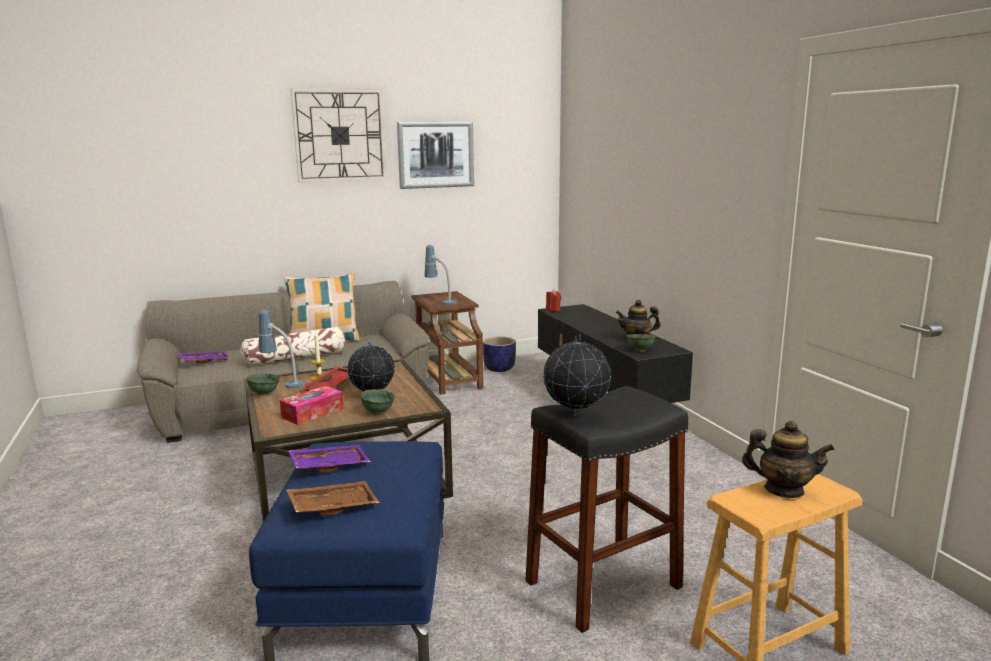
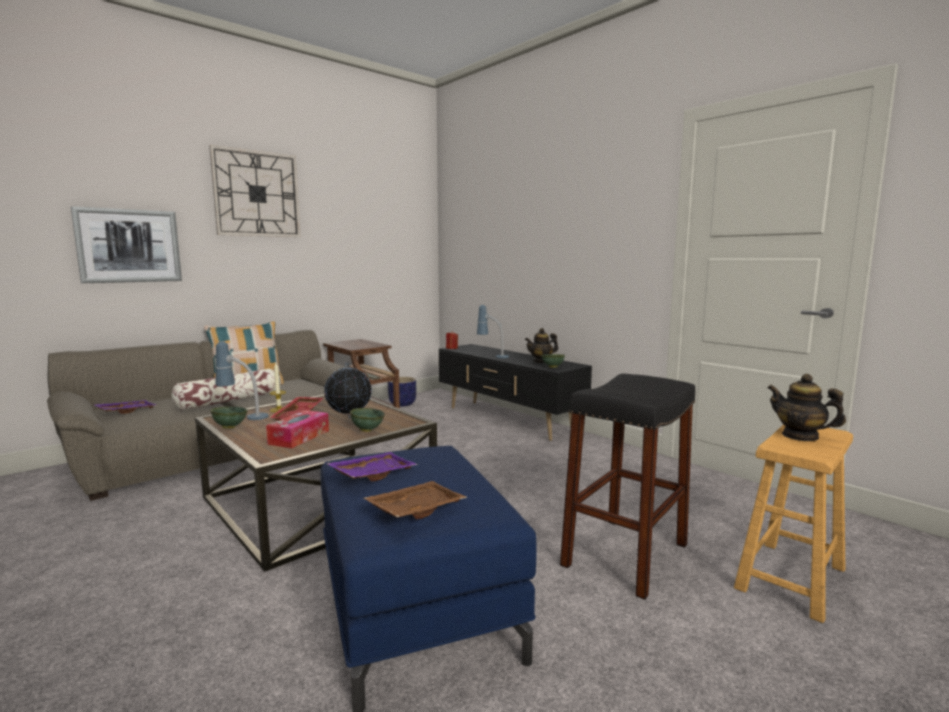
camera: 20 degrees left, 5 degrees down
(436, 155) = (342, 218): picture -> picture (129, 246)
(441, 301) = (356, 345): table lamp -> table lamp (492, 356)
(576, 415) = (621, 392): globe -> none
(783, 490) = (800, 436): teapot -> teapot turned 135 degrees counterclockwise

